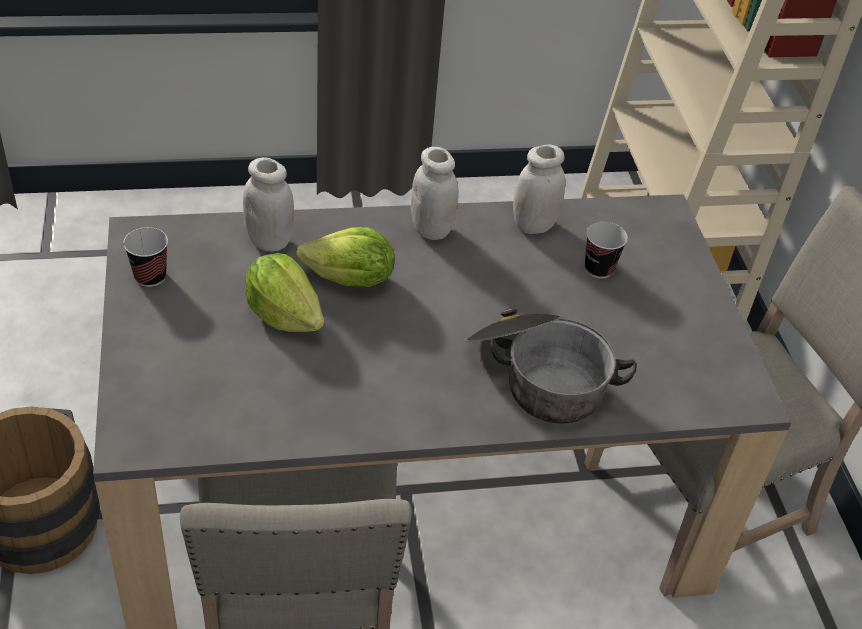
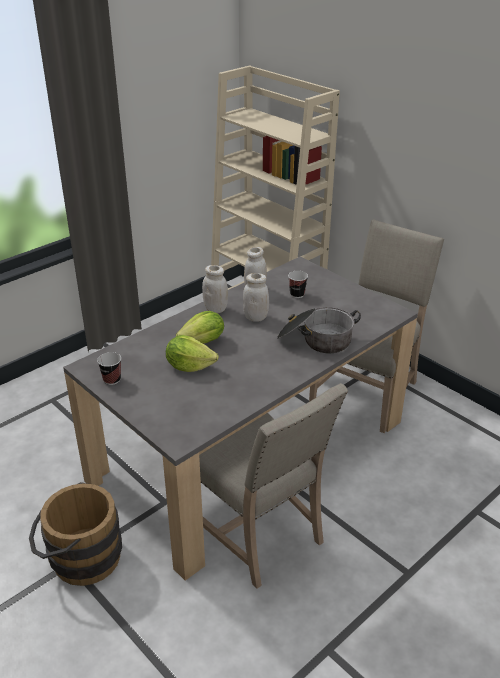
camera: 30 degrees left, 10 degrees down
(269, 241) = (151, 343): white jar -> white jar (255, 317)

